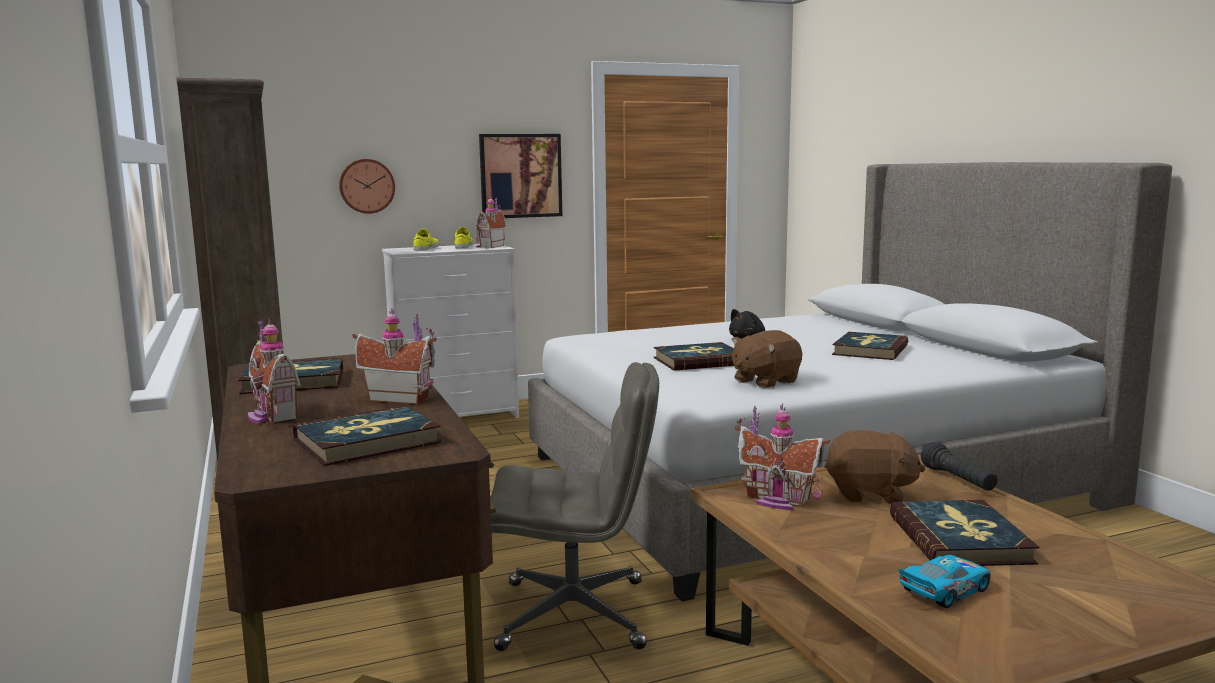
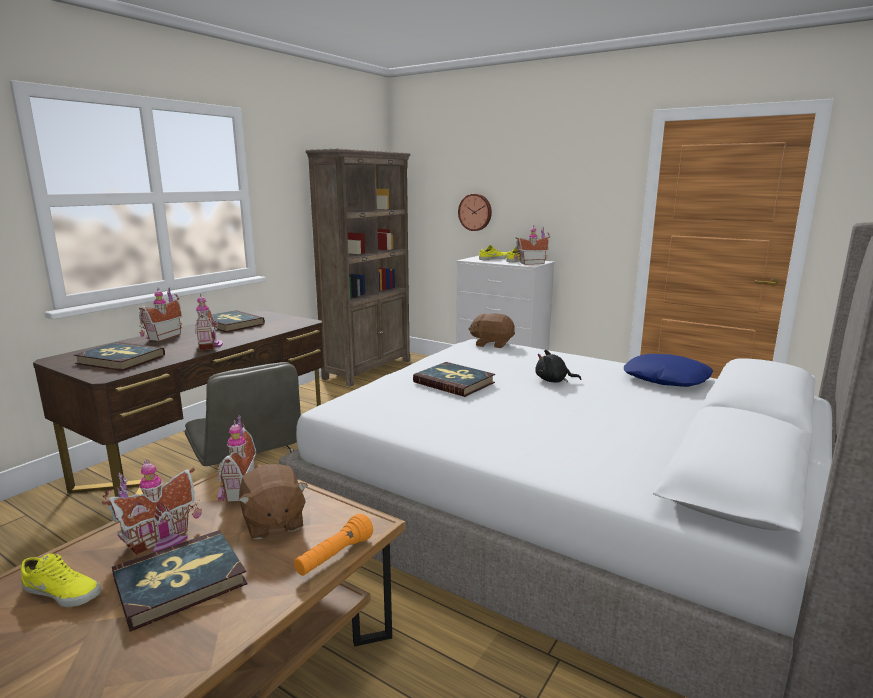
camera: 55 degrees right, 5 degrees up
(520, 176) = (580, 210): picture -> none
(764, 381) = (420, 412): brown plush toy -> brown plush toy (492, 344)
(789, 321) = (666, 379): none -> blue pillow
(866, 541) = (161, 540): none -> toy house
(869, 350) = (601, 426): book -> none
(944, 591) = (64, 591): toy car -> yellow shoe
(958, 480) = (334, 557): black flashlight -> orange flashlight

